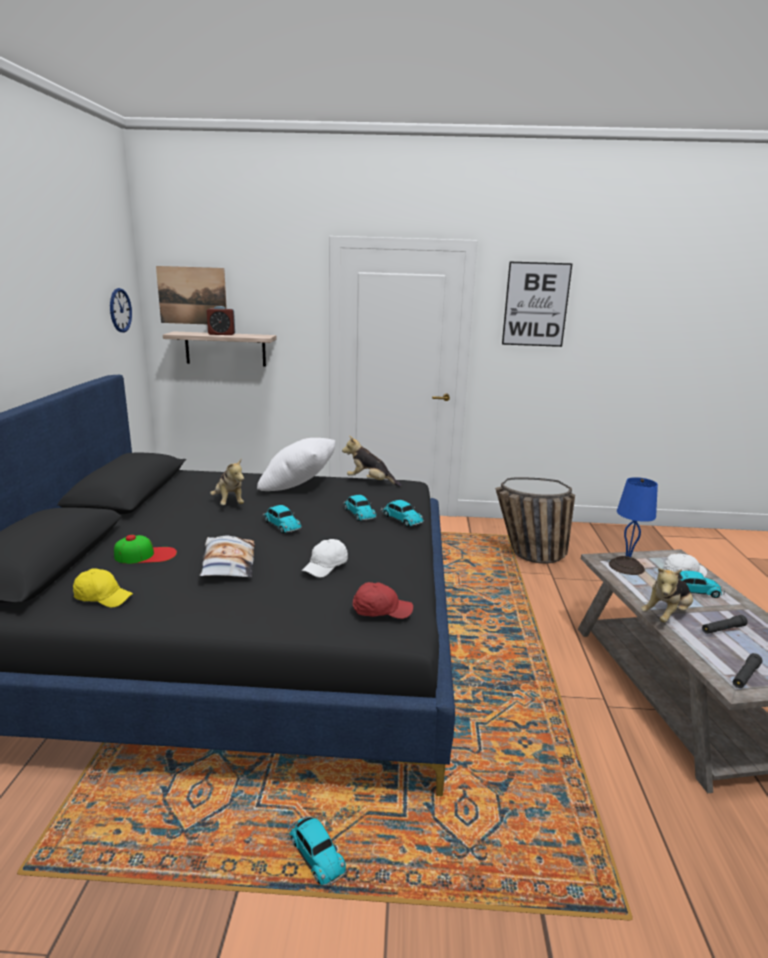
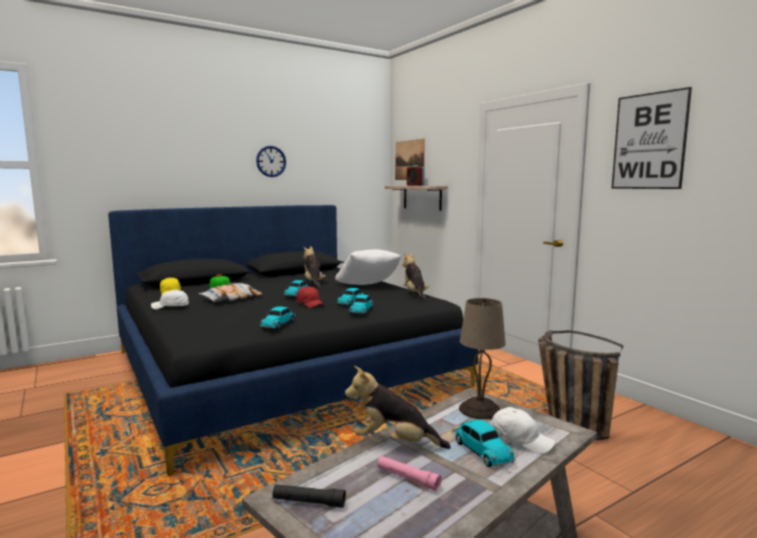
camera: 55 degrees right, 10 degrees down
(120, 310) = (361, 169): wall clock -> wall clock (271, 161)
(229, 503) = (313, 283): plush toy -> plush toy turned 135 degrees clockwise
(315, 853) = (98, 452): toy car -> toy car (279, 324)
(326, 566) = (250, 309): white cap -> white cap (170, 307)
(381, 610) = (207, 329): red cap -> red cap (310, 304)
(626, 566) = (480, 409): blue table lamp -> beige table lamp
(723, 629) = (407, 479): black flashlight -> pink flashlight

